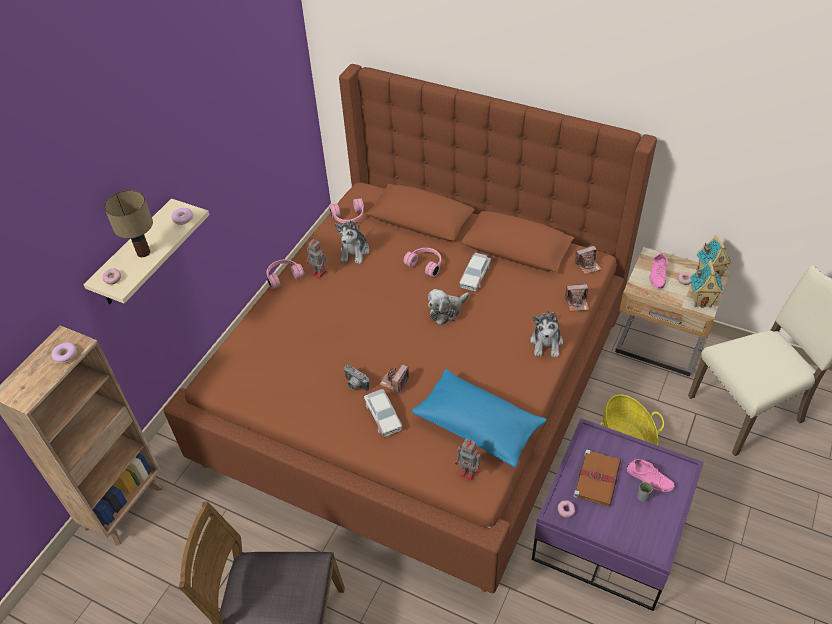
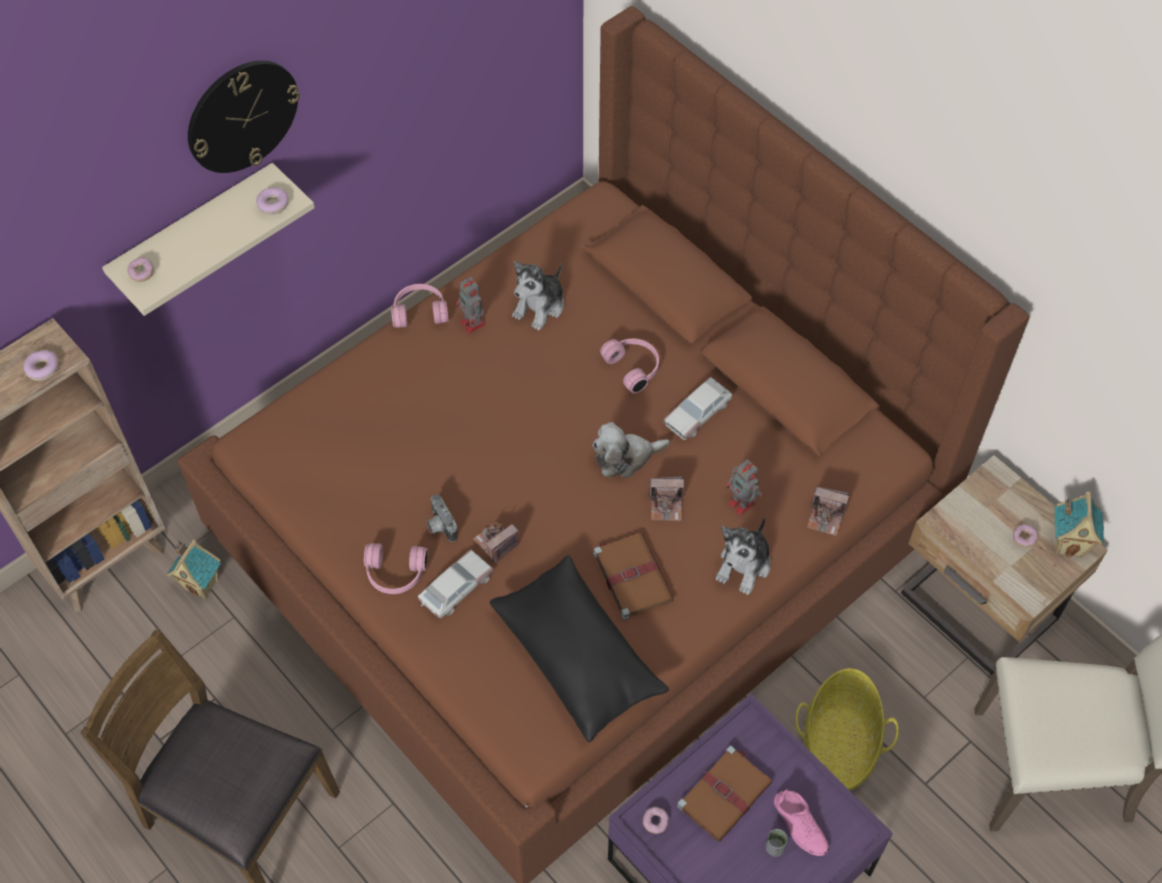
camera: 20 degrees right, 10 degrees up
(143, 253) = (197, 244): table lamp -> none
(149, 164) = (242, 116): none -> wall clock
(349, 217) = (560, 242): pink headphones -> pink headphones (395, 575)
(383, 415) = (456, 588): toy car -> toy car turned 135 degrees counterclockwise
(469, 472) = (531, 720): toy robot -> toy robot (742, 504)
(478, 426) = (578, 657): blue pillow -> black pillow
(485, 371) = (632, 576): none -> brown book
(587, 265) = (878, 459): camera -> camera (666, 505)
(657, 275) = (987, 513): pink shoe -> none
(701, 301) = (1029, 583): toy house -> toy house (202, 584)

